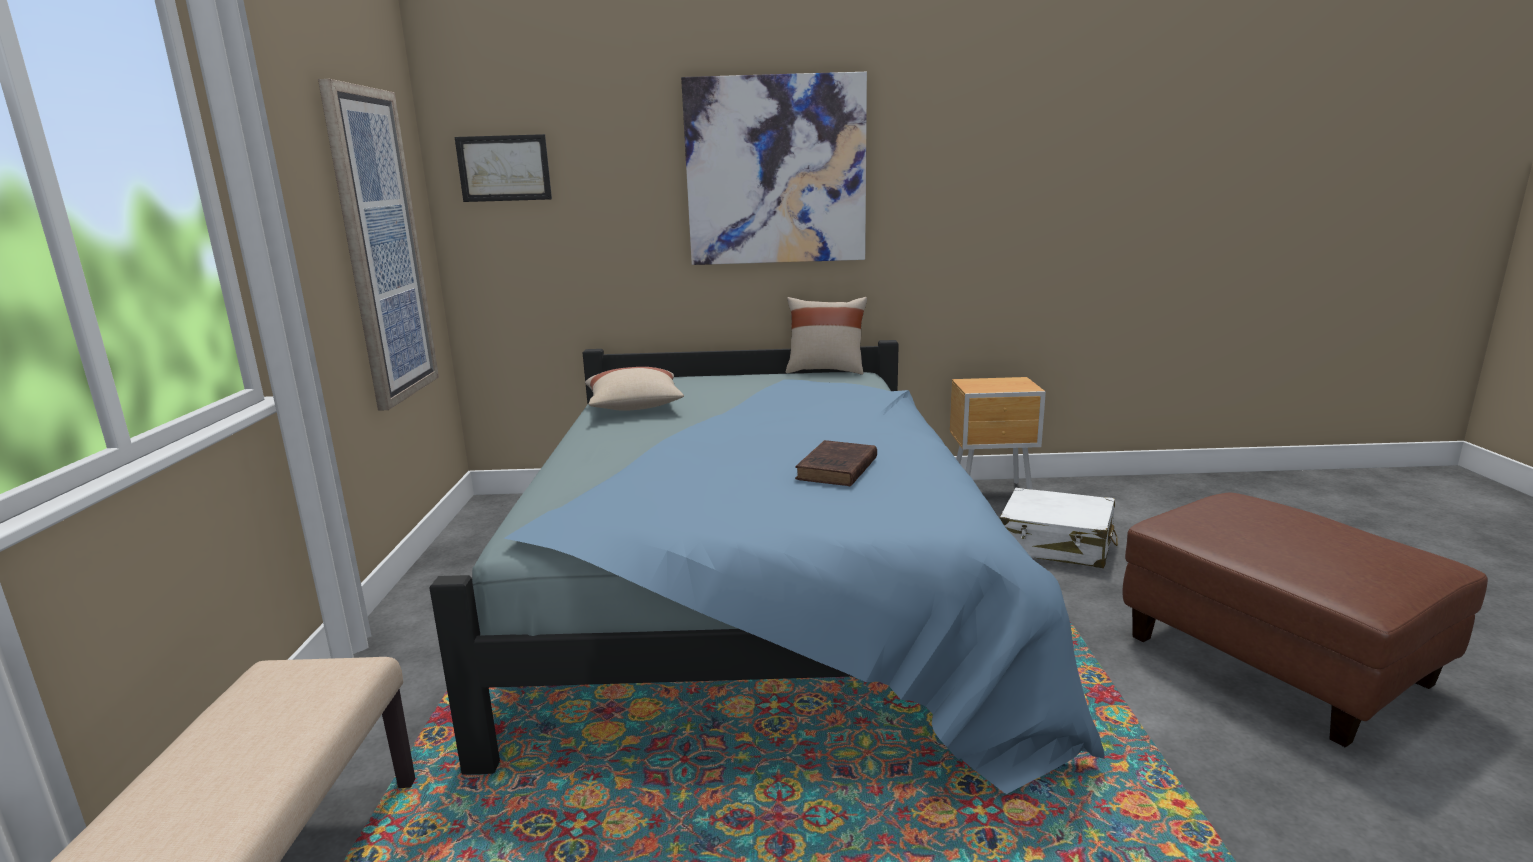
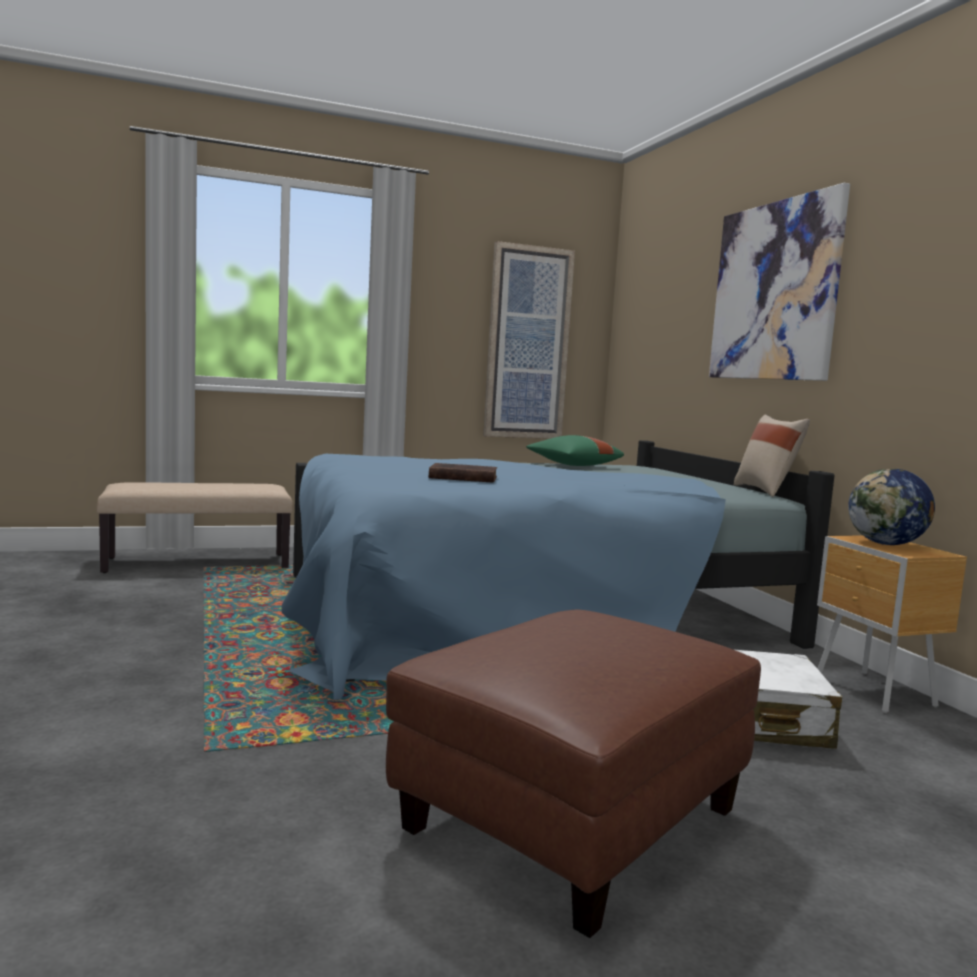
camera: 70 degrees right, 10 degrees down
(504, 168) = (640, 300): picture -> none
(634, 407) = (573, 465): beige pillow -> green pillow
(994, 385) = (886, 544): none -> globe

